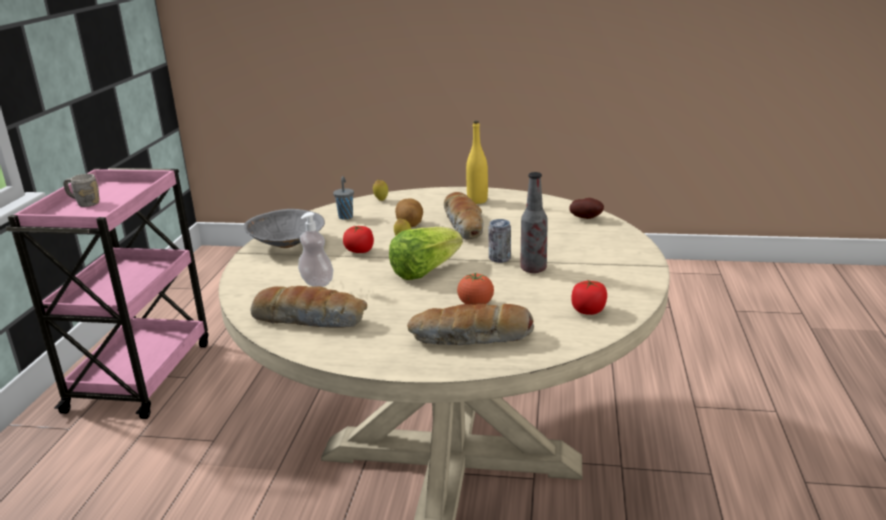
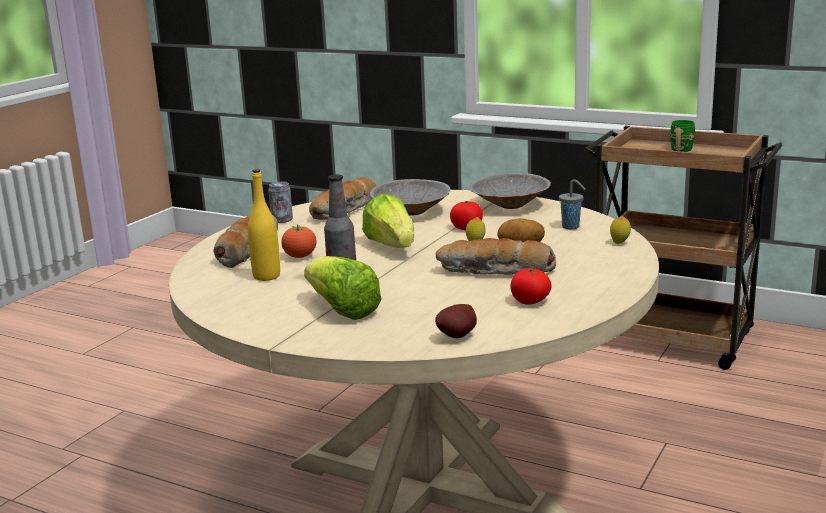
camera: 110 degrees right, 5 degrees down
(84, 203) = (683, 148): grey mug -> green mug
(142, 374) = (672, 340): pink cart -> brown cart
(317, 282) = (410, 213): soap dispenser -> grey bowl
(477, 200) = (581, 287): yellow bottle -> yellow bottle (266, 276)
(499, 258) = (385, 276): can -> can (282, 220)
(580, 259) = (341, 310): none -> lettuce
(588, 310) = (231, 293): tomato -> tomato (530, 301)

